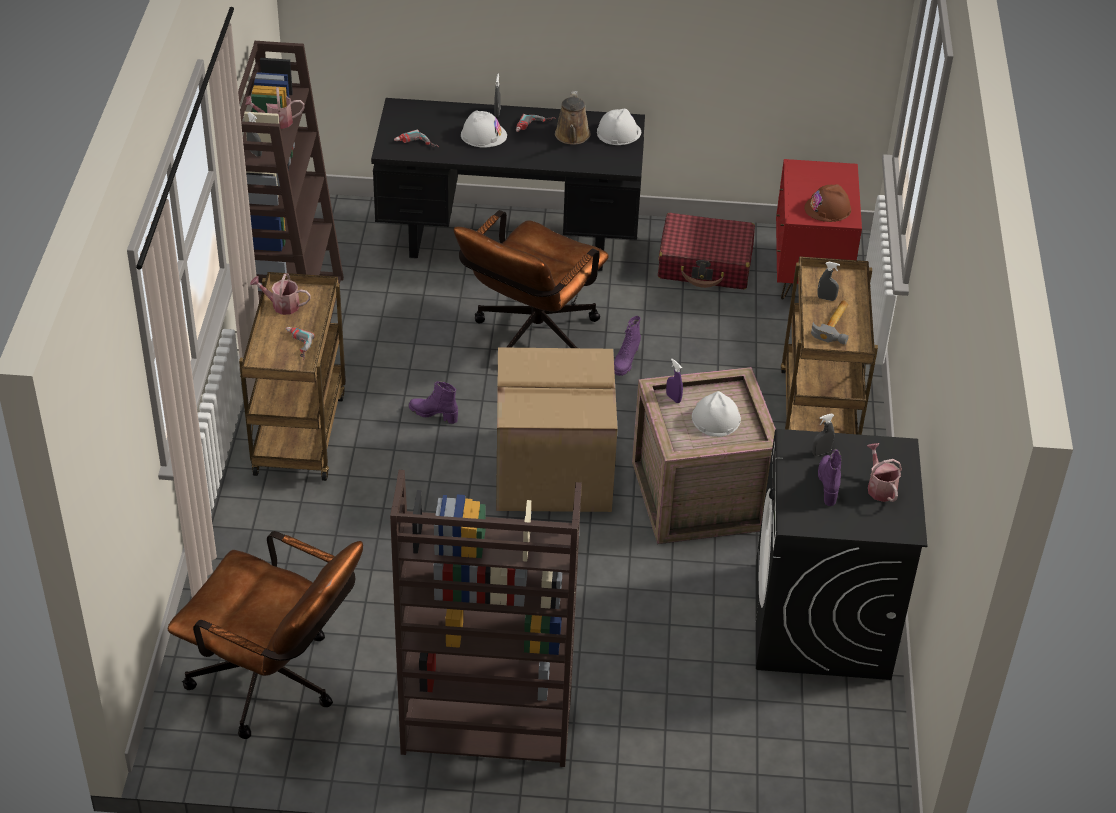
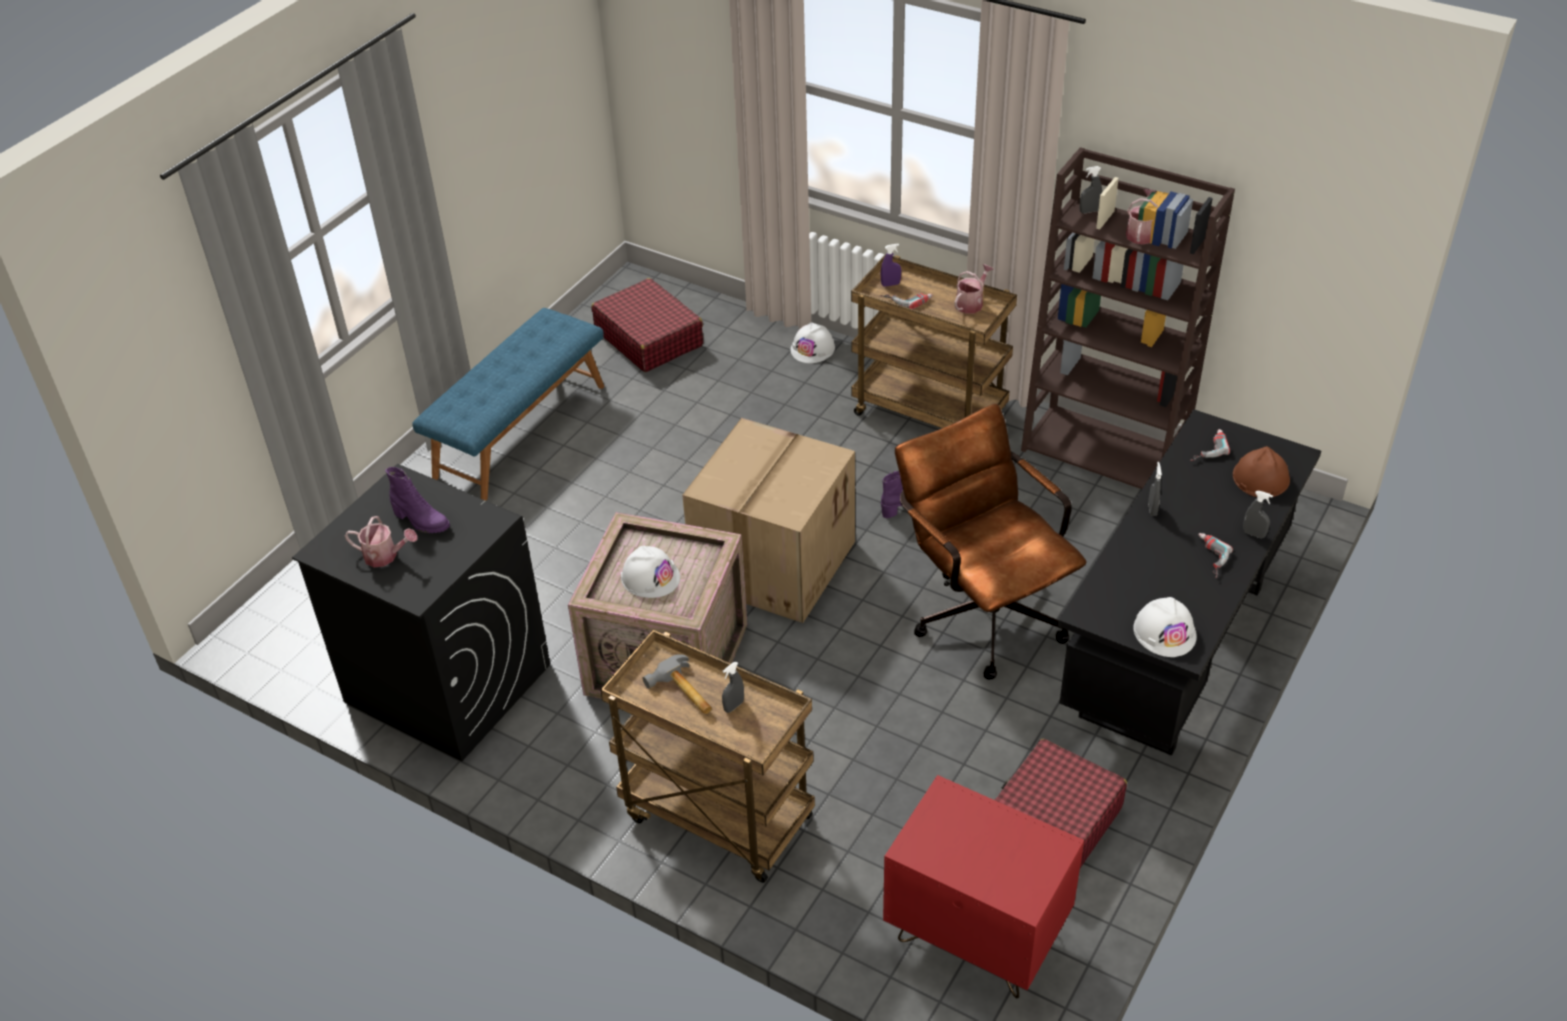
camera: 120 degrees right, 0 degrees up
(276, 685) = (649, 338): brown office chair -> red suitcase
(483, 135) = (1206, 508): white hard hat -> white hard hat (813, 349)
(485, 727) = (519, 430): brown bookcase -> blue bench
(572, 136) = (1172, 585): brown watering can -> none
(625, 362) = (902, 678): purple boot -> none
(673, 398) = (701, 557): purple spray bottle -> purple spray bottle (890, 284)
(821, 452) = (463, 534): grey spray bottle -> grey spray bottle (1152, 509)
(828, 209) = (944, 836): brown hard hat -> brown hard hat (1260, 477)

